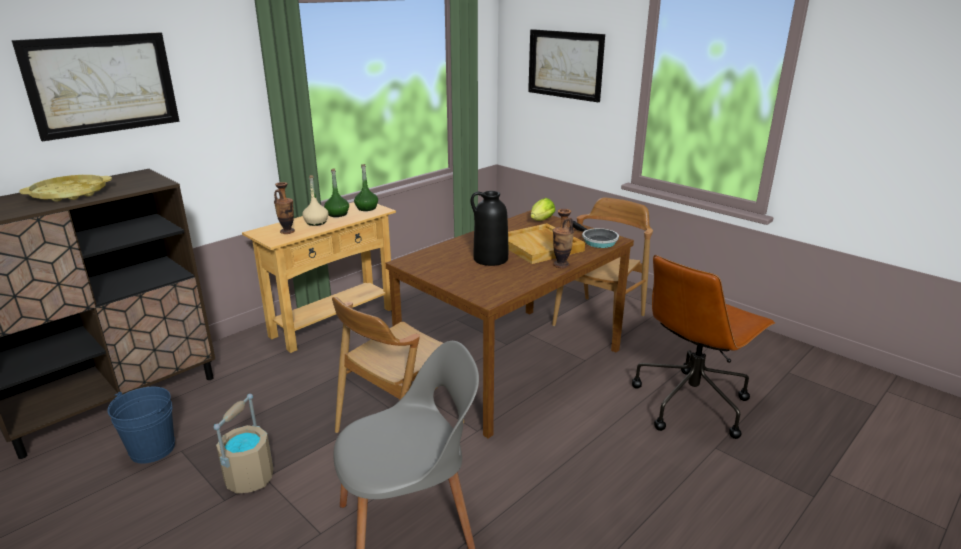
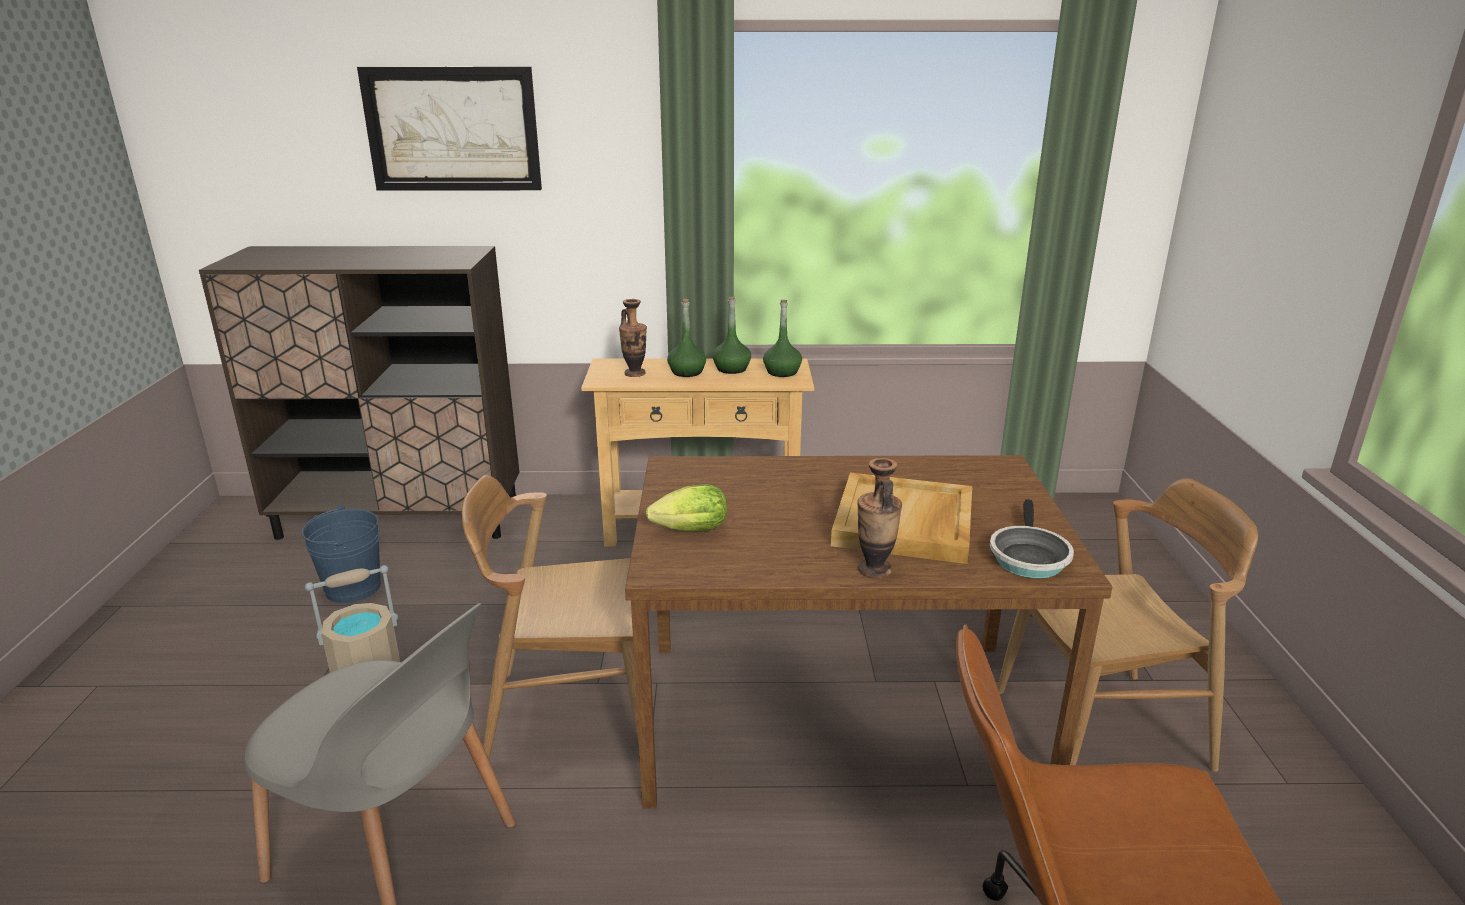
camera: 45 degrees right, 0 degrees up
(69, 194) = (370, 257): yellow tray -> none
(316, 222) = (687, 372): beige bottle -> green bottle
(490, 259) = (785, 510): black vase -> none
(540, 221) = (993, 480): lettuce -> lettuce (686, 531)
(565, 64) = (1278, 179): picture -> none

